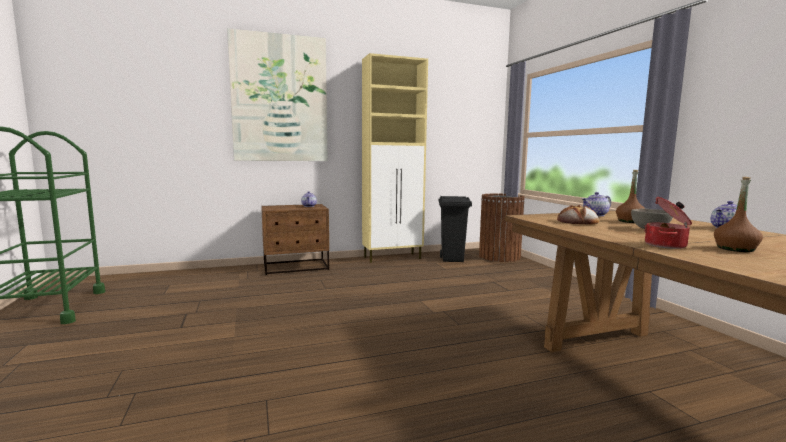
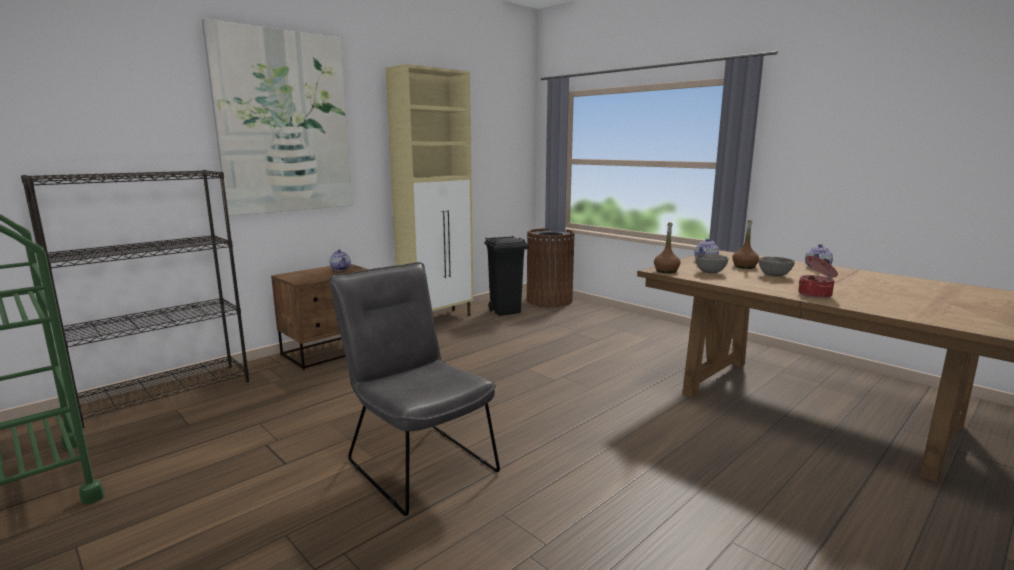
camera: 25 degrees left, 5 degrees up
(176, 275) = (166, 393): none -> black bookcase
(257, 346) = (416, 461): none -> grey chair
(578, 222) = (711, 272): bread -> grey bowl
(735, 249) = (857, 292): brown bottle -> brown bottle (666, 271)

